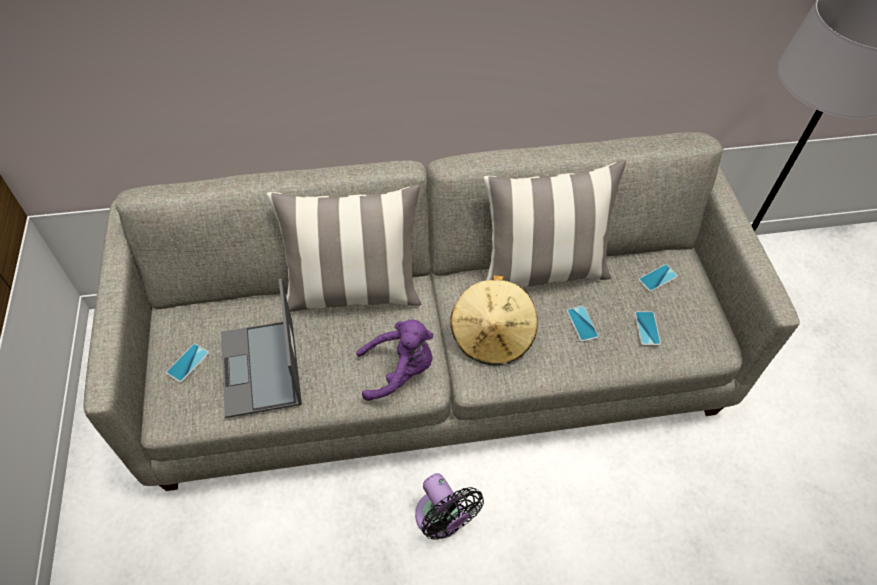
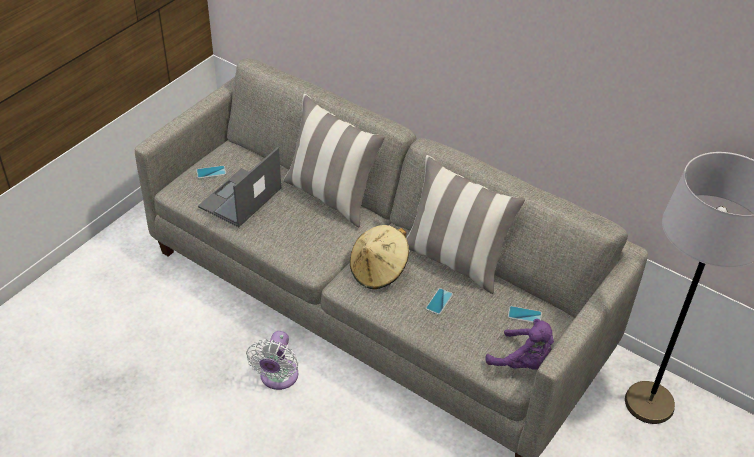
camera: 45 degrees right, 10 degrees down
(399, 370) = (306, 249): purple plush toy -> purple plush toy (524, 362)
(442, 520) = (277, 378): black fan -> white fan
(647, 328) = (476, 333): phone -> none

